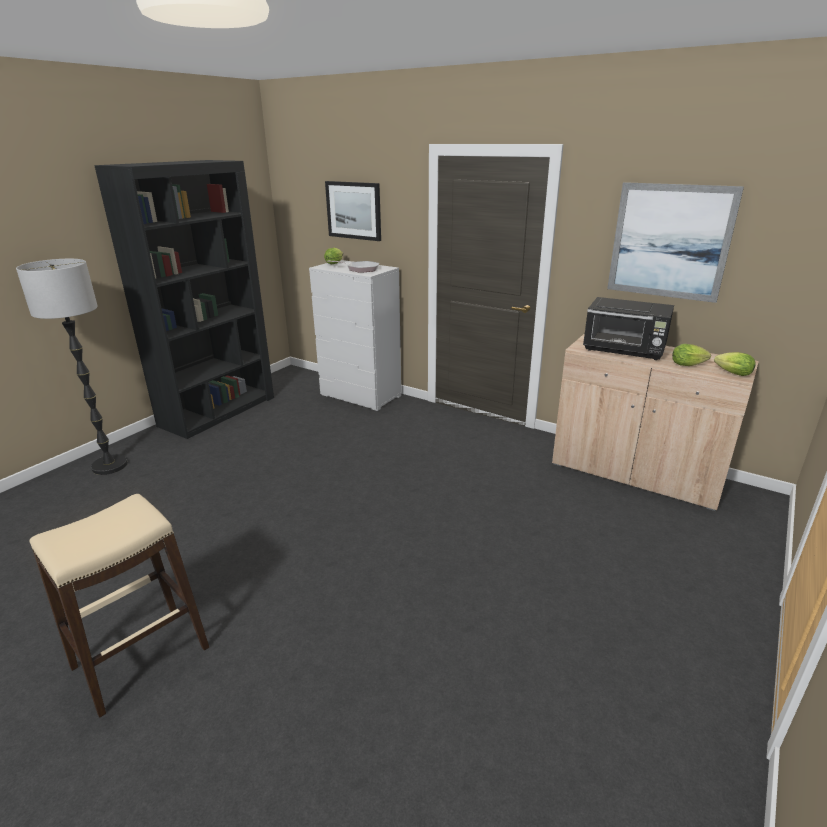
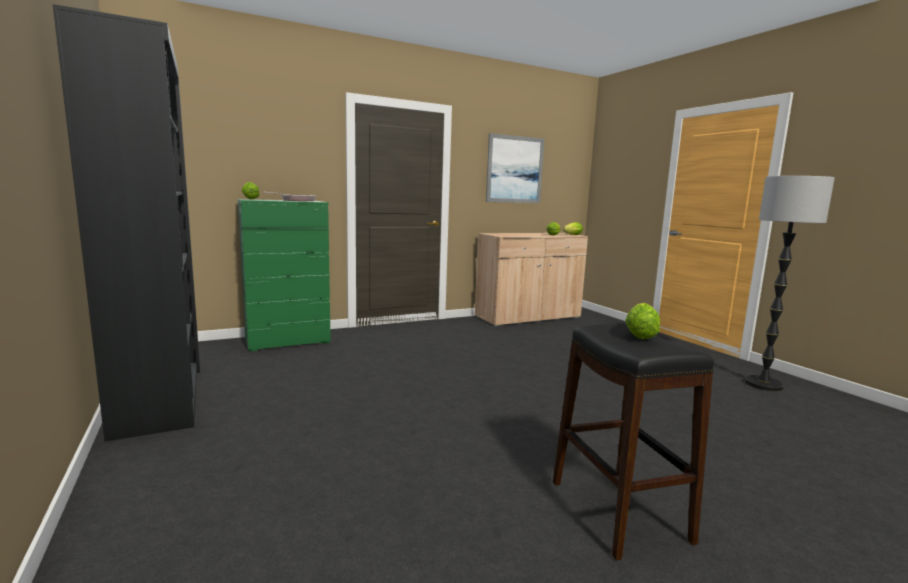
camera: 60 degrees left, 15 degrees down
(109, 466) = (154, 492): floor lamp -> floor lamp (763, 385)
(112, 527) = (640, 335): none -> lettuce
(140, 658) = (619, 511): beige stool -> black stool
(354, 210) = (256, 147): picture -> none
(361, 396) = (288, 341): white dresser -> green dresser
(624, 350) = (519, 234): black microwave -> none

